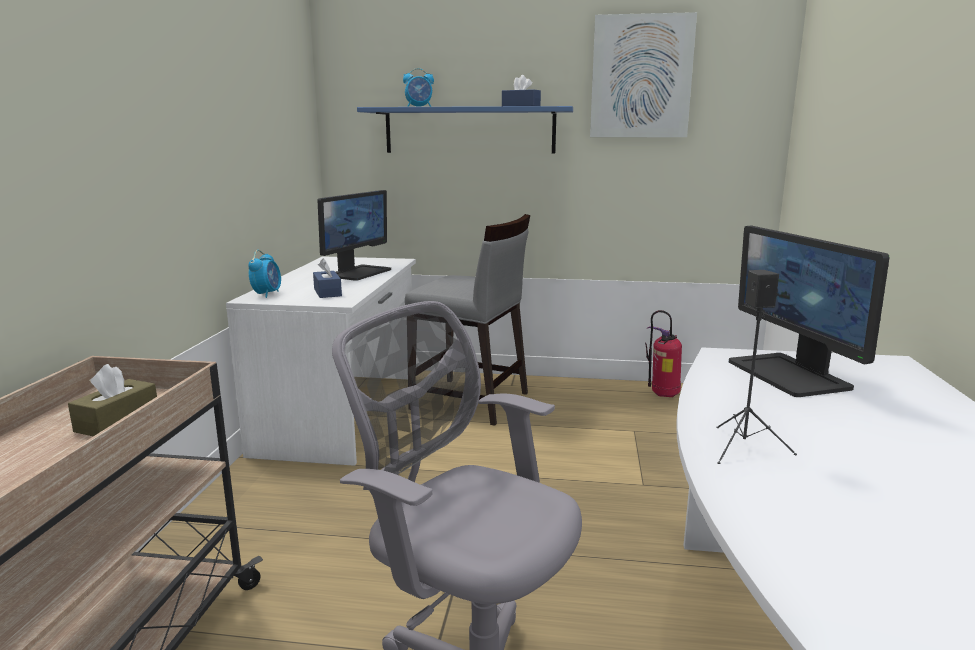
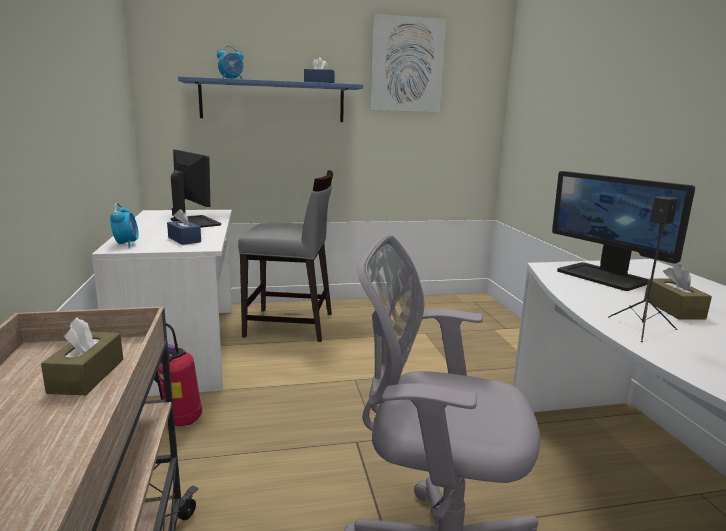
camera: 20 degrees left, 0 degrees up
(358, 273) = (194, 222): monitor -> monitor turned 45 degrees counterclockwise
(662, 395) = (429, 305): fire extinguisher -> fire extinguisher (180, 422)
(833, 428) = (673, 309): none -> brown tissue box

